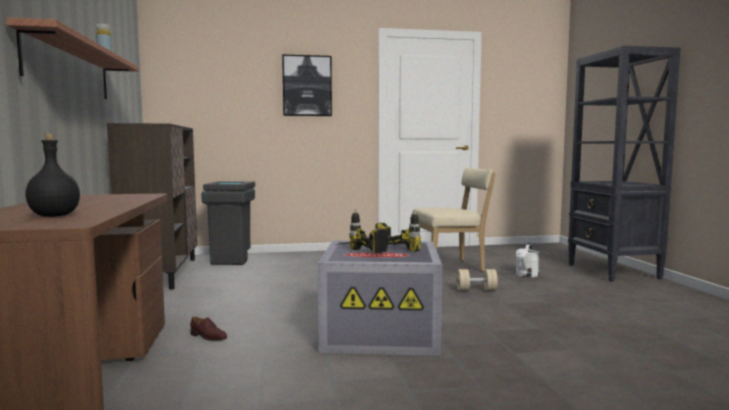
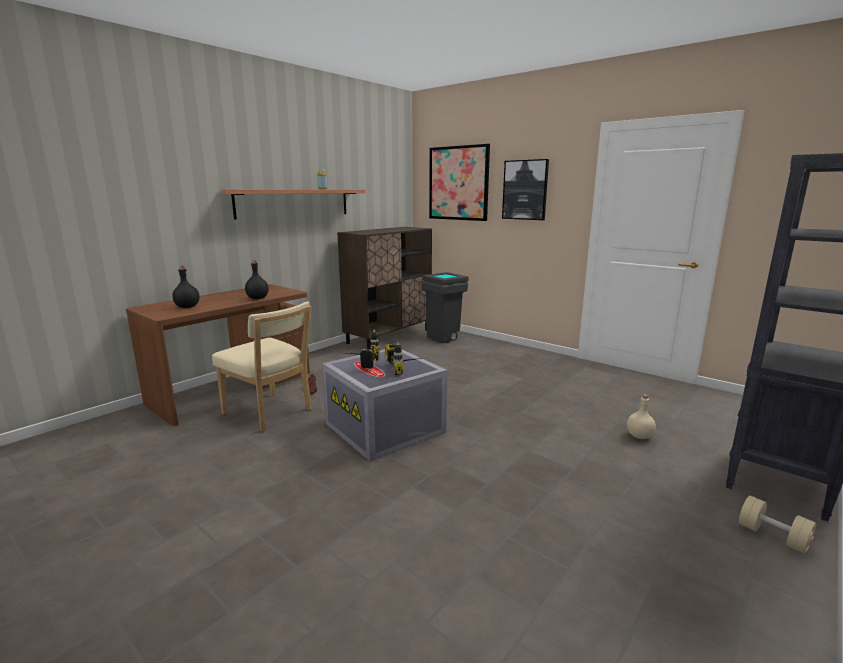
camera: 50 degrees right, 10 degrees up
(129, 201) = (257, 298): none -> black bottle
(218, 76) = (458, 183): none -> picture
(451, 267) = (590, 398): beige chair -> beige chair (270, 413)
(476, 290) = (542, 428): beige dumbbell -> beige dumbbell (773, 536)
(526, 275) = (640, 436): white watering can -> beige bottle

